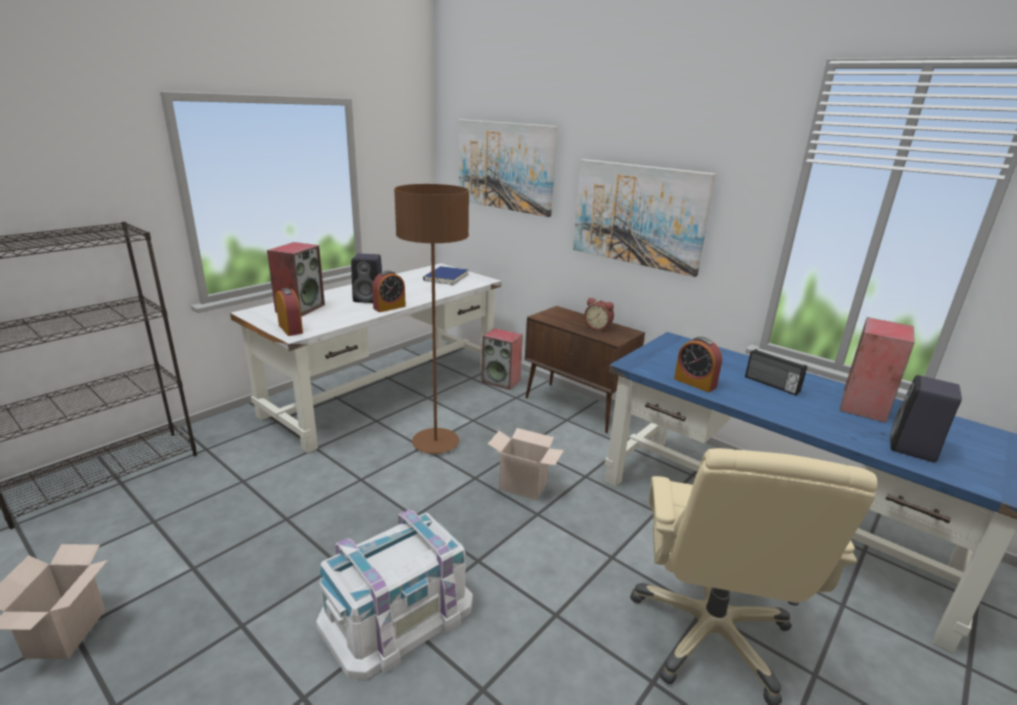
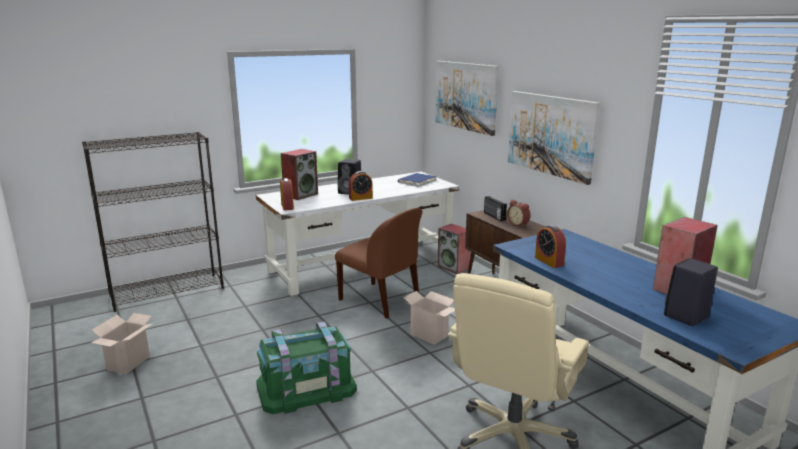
camera: 20 degrees right, 5 degrees down
(397, 613) = (306, 387): white storage box -> green storage box
(435, 443) = (380, 301): brown floor lamp -> brown chair
(771, 385) = (613, 268): radio -> radio (494, 216)

